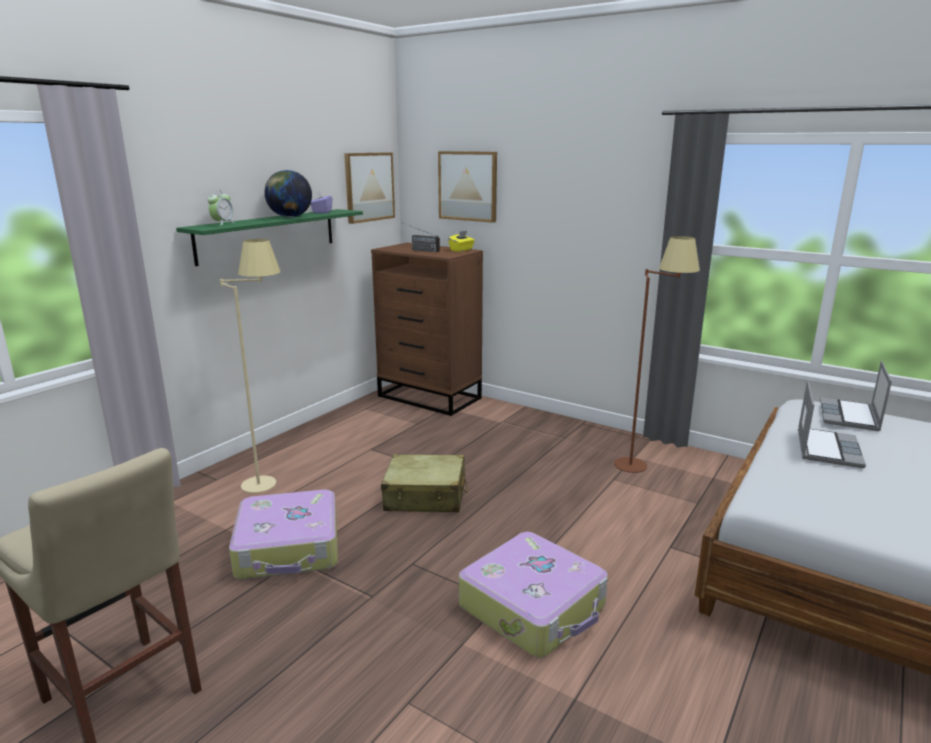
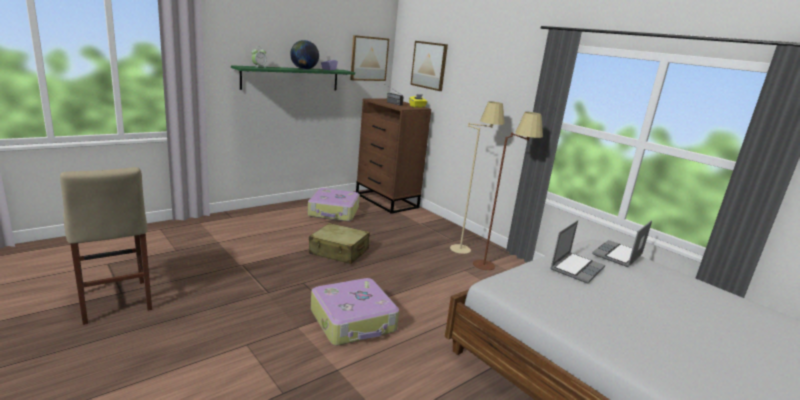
camera: 15 degrees right, 0 degrees up
(270, 477) = (260, 222): beige floor lamp -> beige floor lamp (466, 246)
(289, 548) = (243, 259): suitcase -> suitcase (334, 212)

